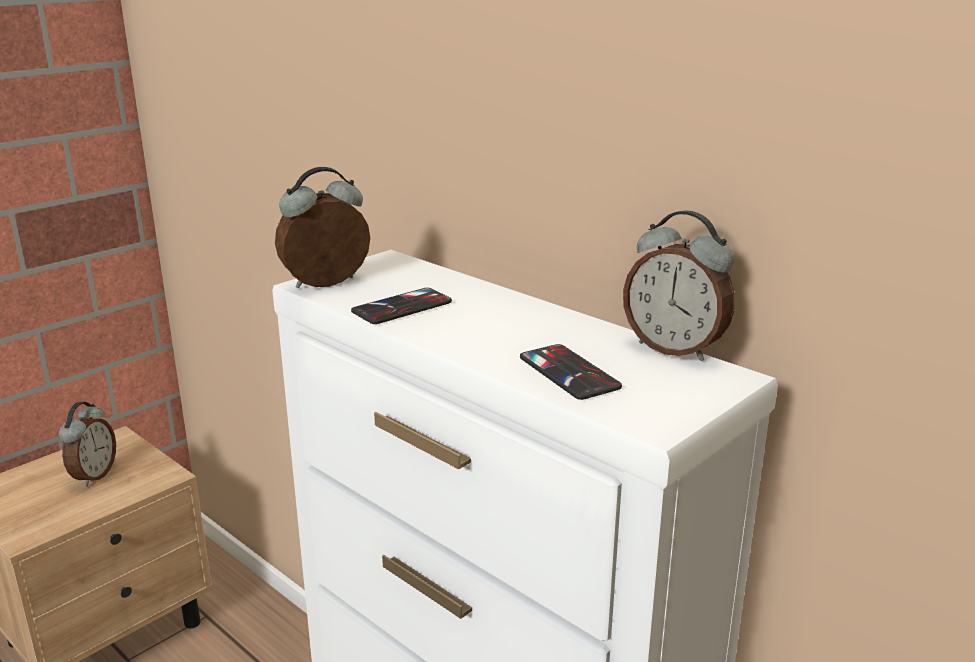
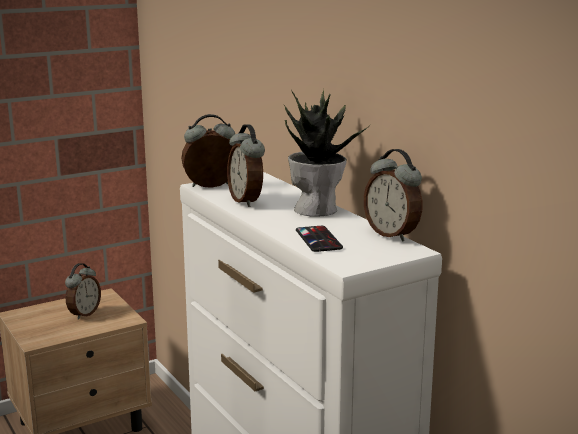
camera: 15 degrees right, 5 degrees down
(402, 307) = (247, 201): phone -> alarm clock
(523, 312) = (317, 209): none -> potted plant

